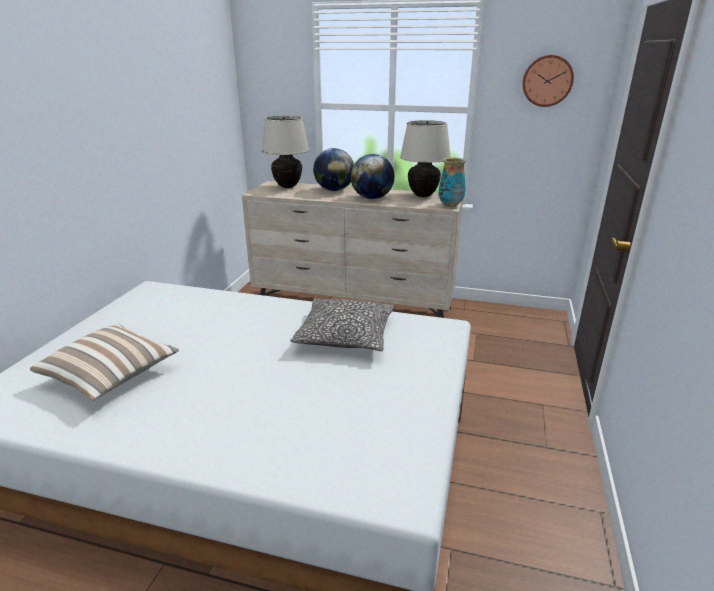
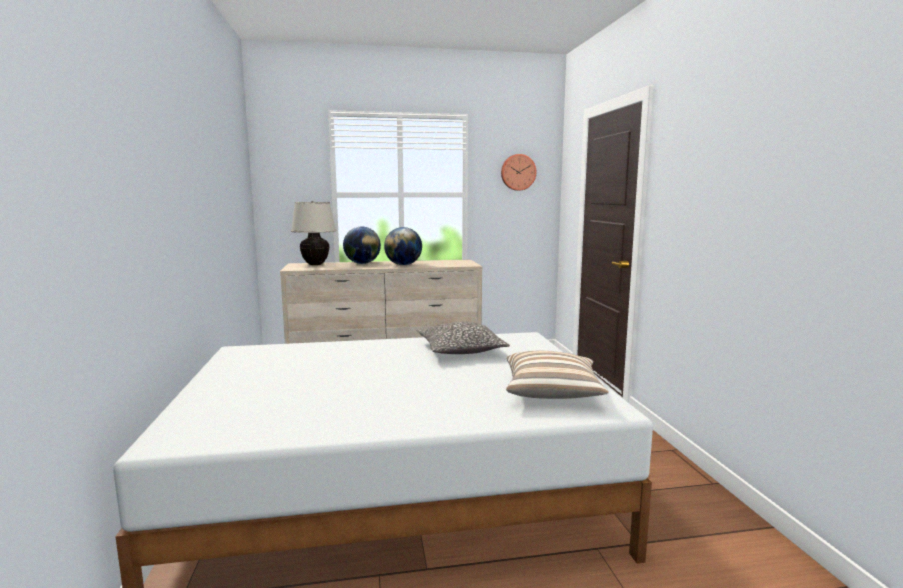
camera: 25 degrees left, 15 degrees down
(111, 376) = (287, 400): pillow -> pillow (552, 392)
(423, 195) = (441, 261): beige table lamp -> none
(450, 205) = (471, 264): vase -> none

